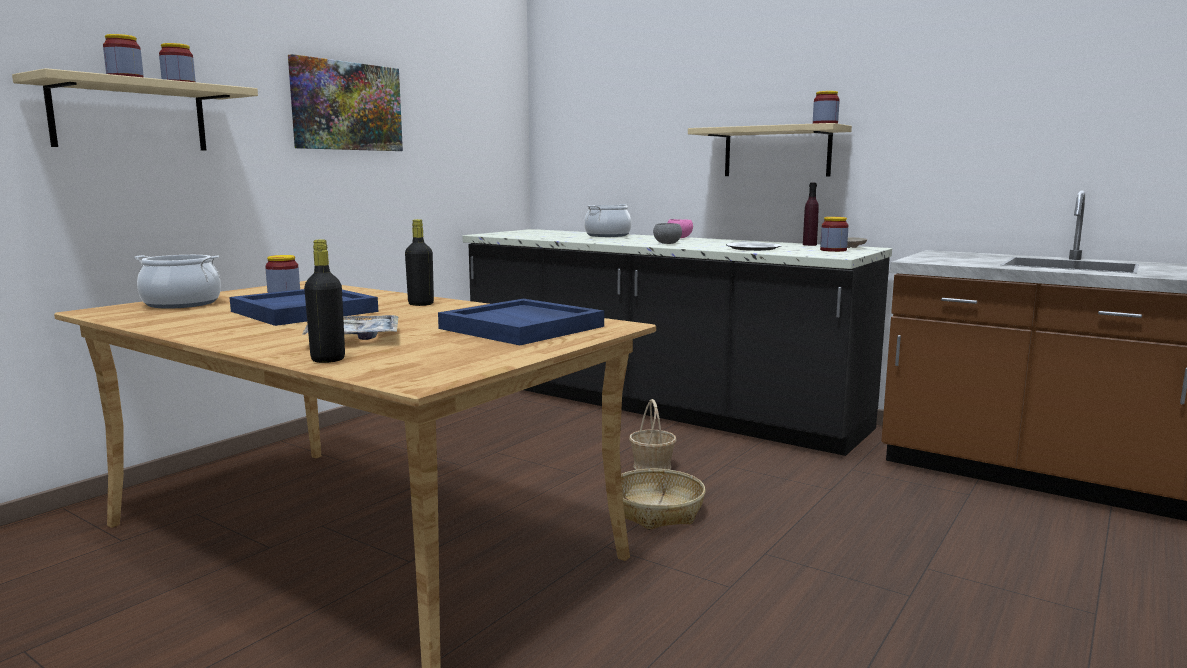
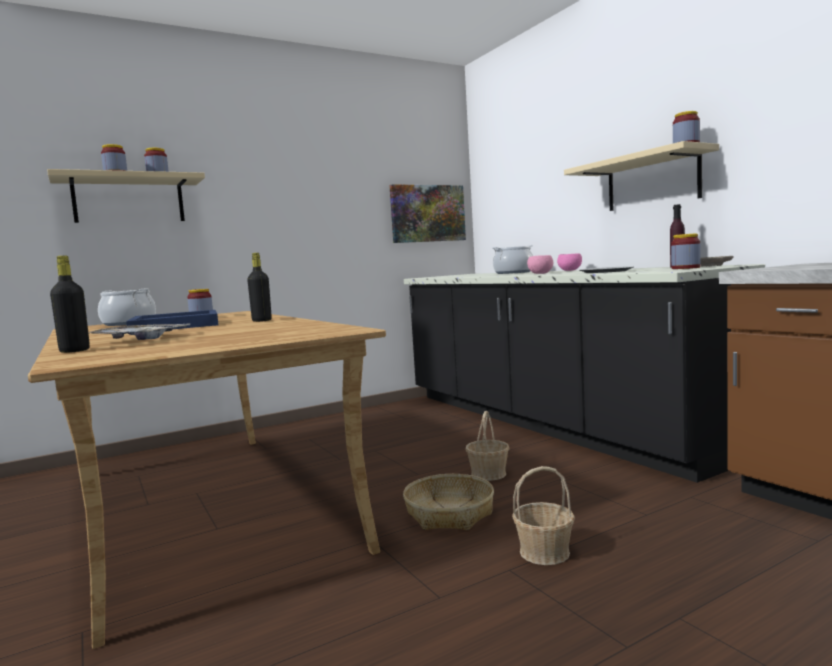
camera: 25 degrees right, 5 degrees down
(347, 106) = (298, 184): picture -> picture (427, 213)
(523, 327) = (273, 332): blue tray -> none
(667, 243) = (540, 273): grey bowl -> pink bowl
(780, 534) = (545, 552): none -> basket

